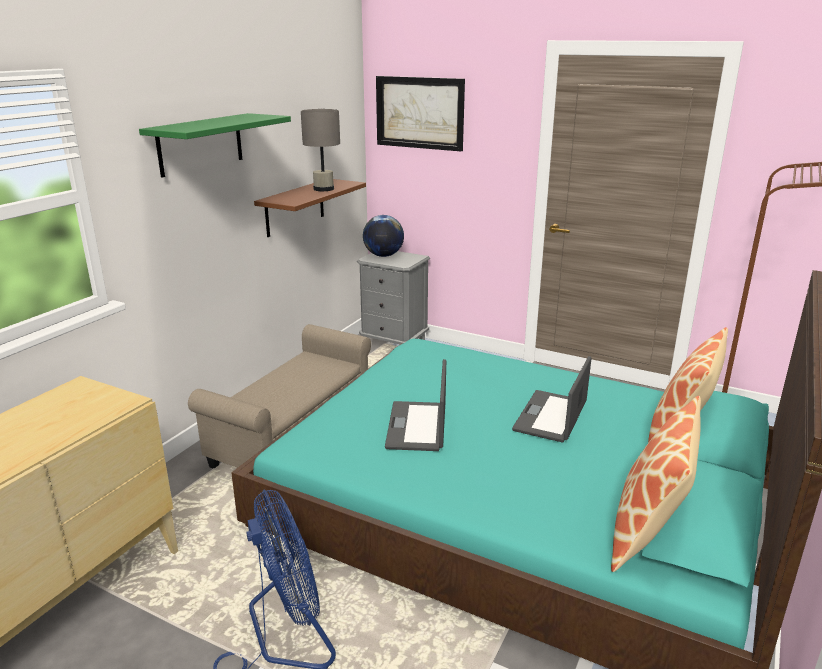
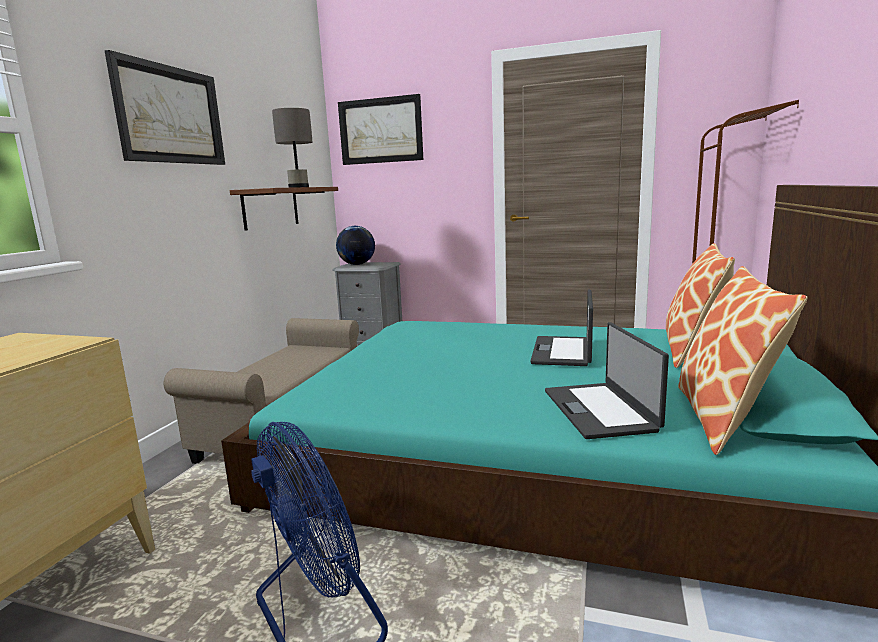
camera: 10 degrees left, 10 degrees down
(200, 144) = (170, 115): green shelf -> picture
(418, 426) = (431, 372): laptop -> laptop (600, 410)

